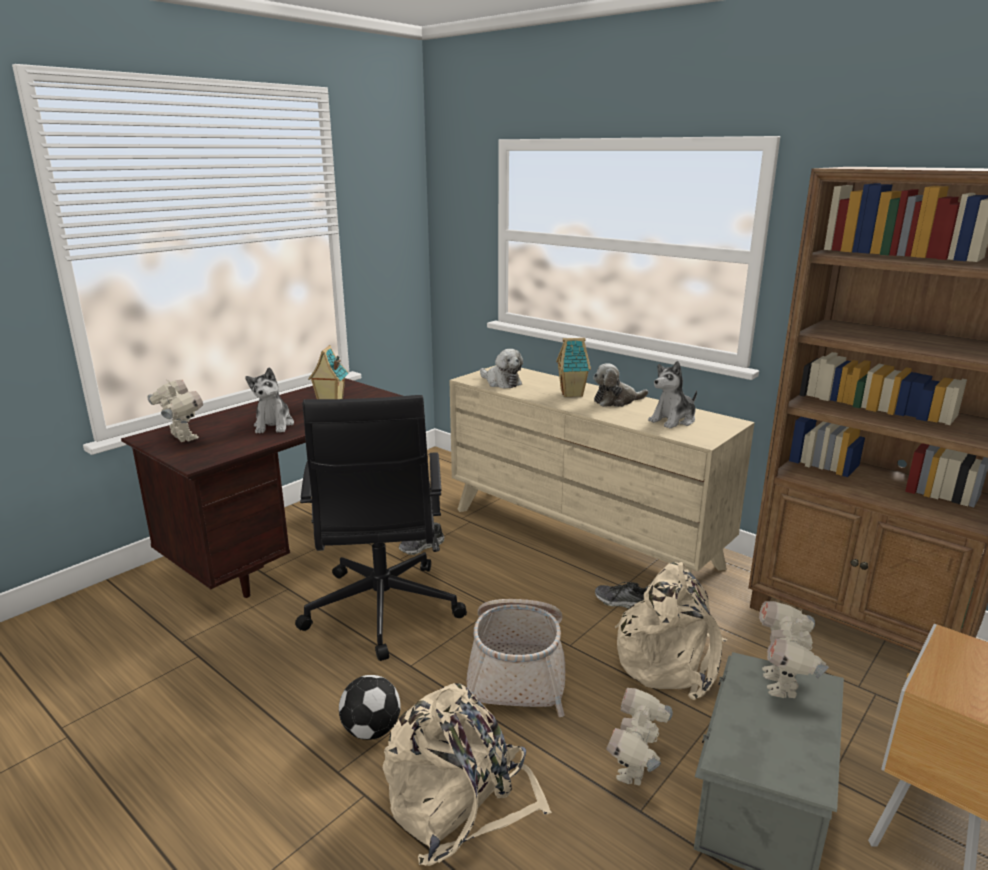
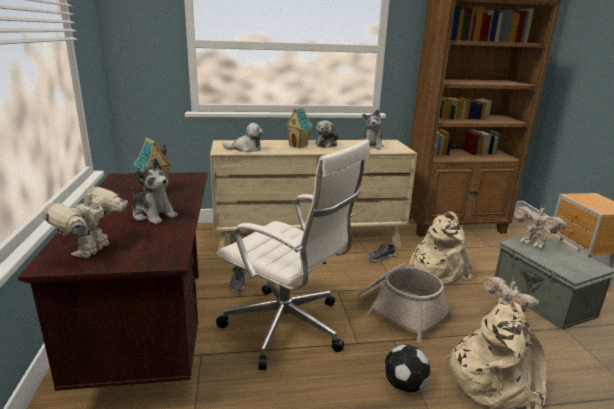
camera: 50 degrees left, 0 degrees up
(182, 438) = (94, 251): toy robot -> toy robot turned 75 degrees counterclockwise
(382, 611) = (288, 328): black office chair -> white office chair

